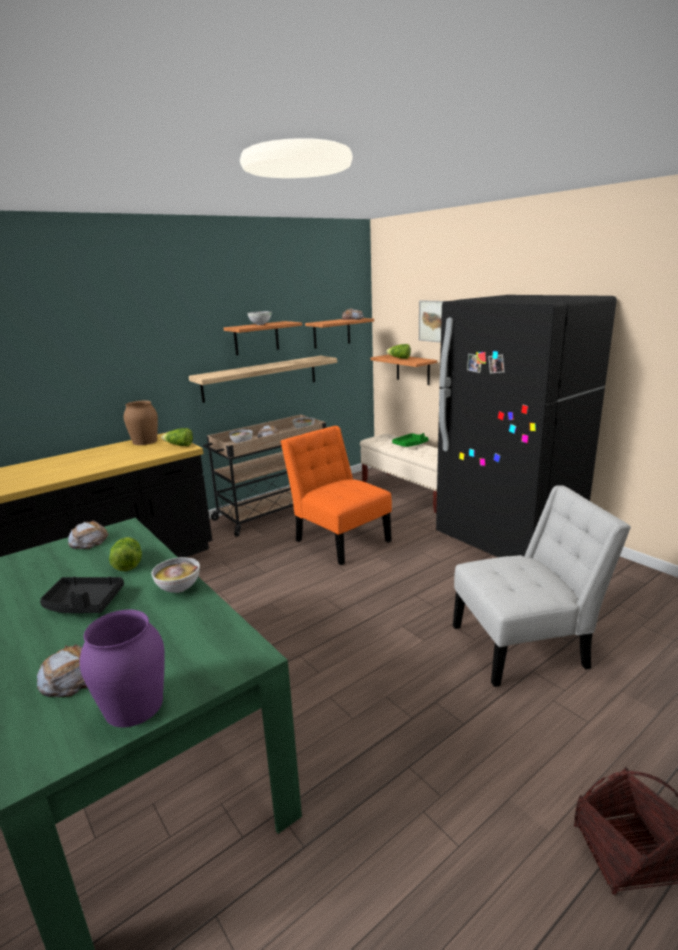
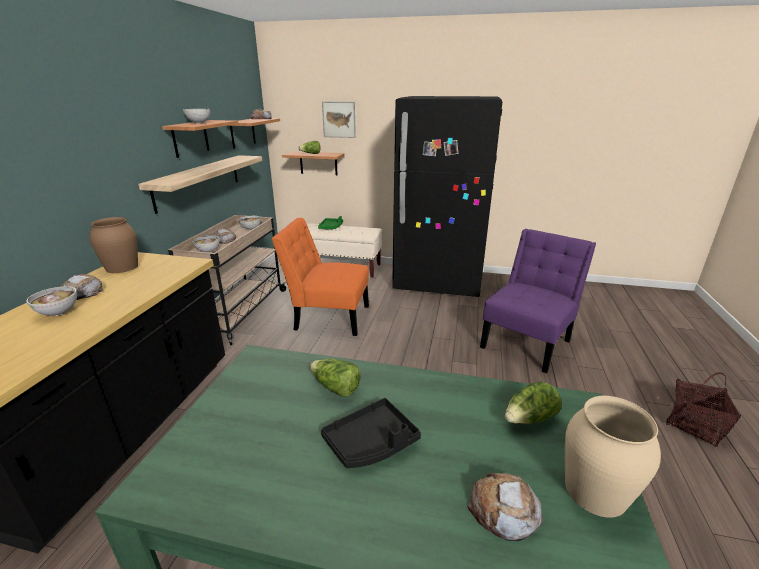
camera: 40 degrees left, 5 degrees up
(88, 540) = (240, 385): bread -> bread (82, 292)
(133, 706) = (595, 491): purple vase -> beige vase
(179, 445) = (179, 262): lettuce -> lettuce (530, 419)
(179, 588) = (429, 385): bowl -> bowl (59, 312)
(525, 645) = (528, 342): white chair -> purple chair

